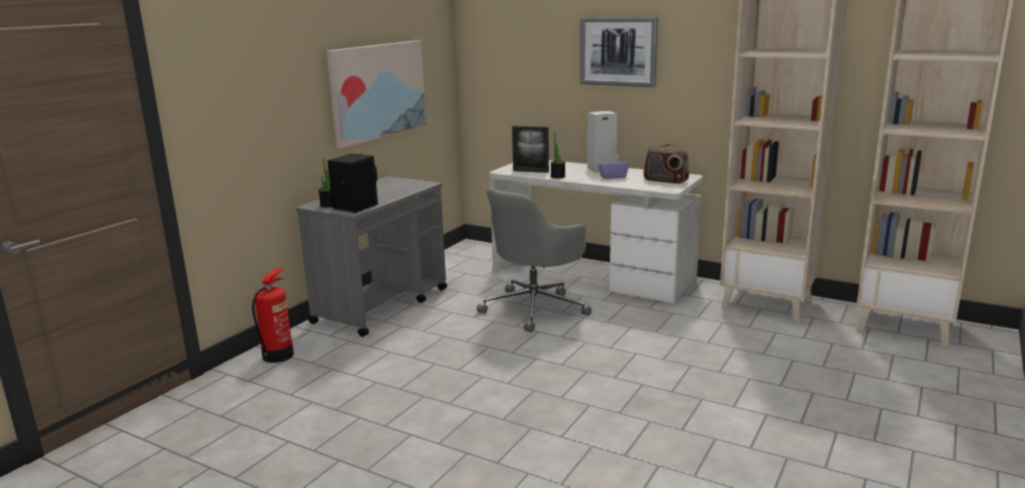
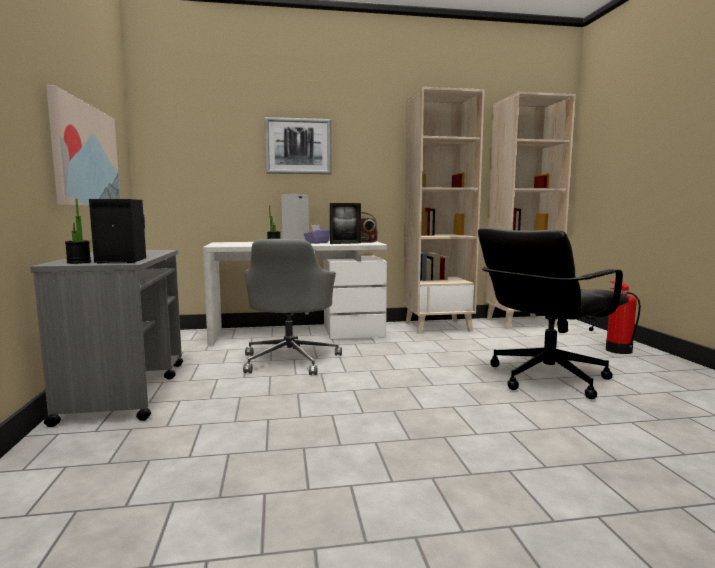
camera: 40 degrees left, 10 degrees down
(278, 355) = (41, 470): fire extinguisher -> fire extinguisher (618, 350)
(530, 171) = (241, 244): picture frame -> picture frame (345, 243)
(751, 410) = (546, 378): none -> black office chair

